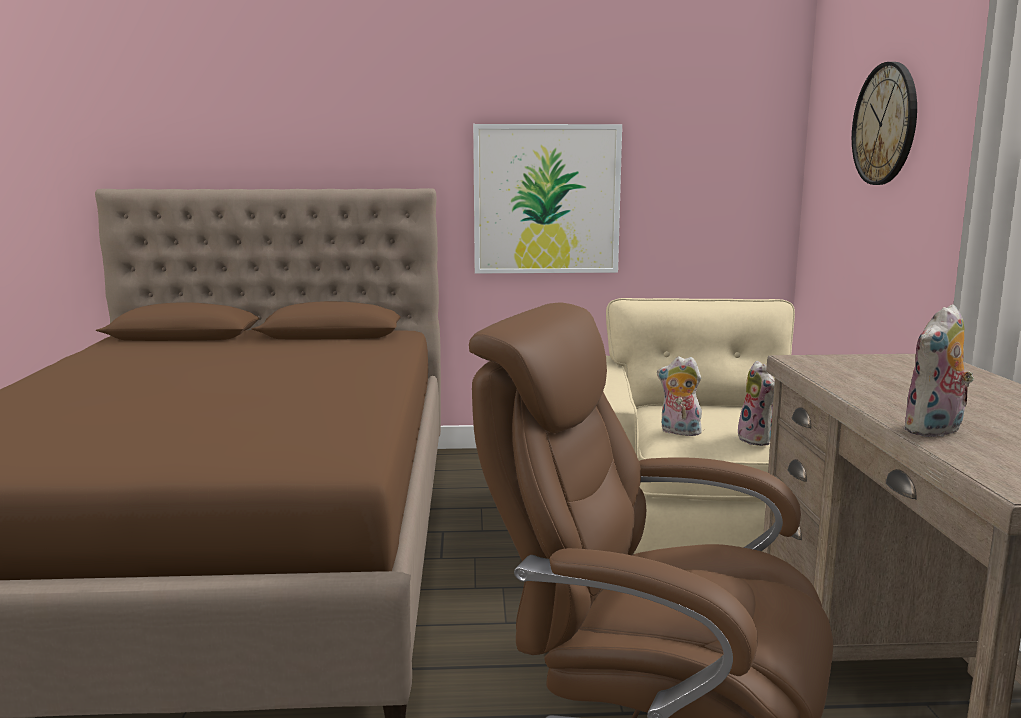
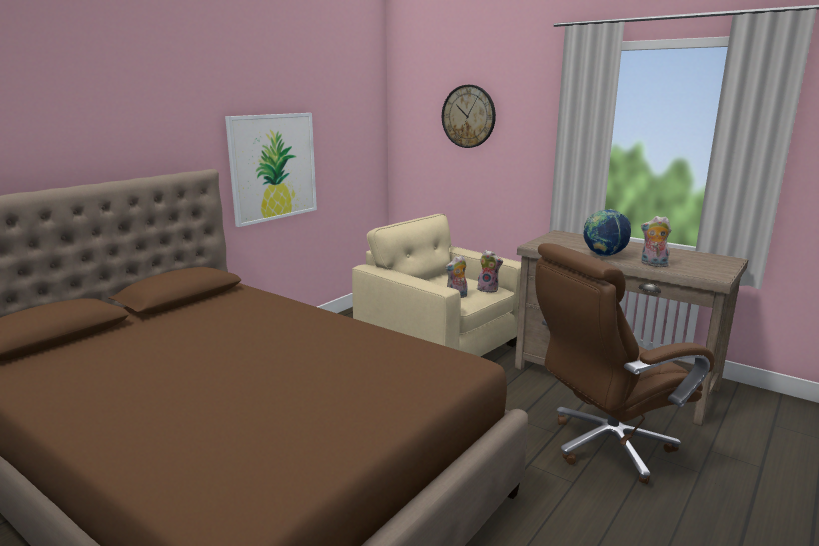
camera: 50 degrees left, 5 degrees up
(880, 397) = (604, 256): none -> globe
(934, 431) = (652, 265): plush toy -> plush toy turned 120 degrees clockwise

